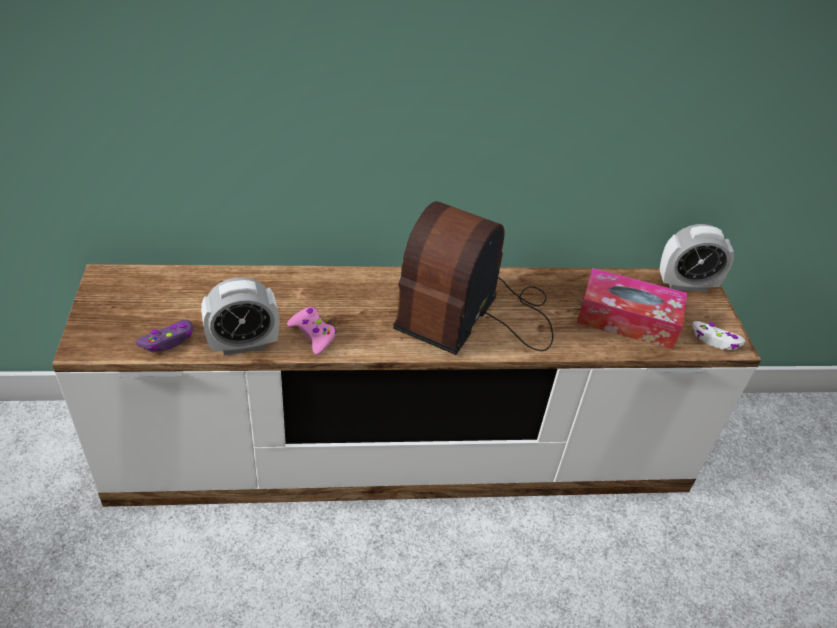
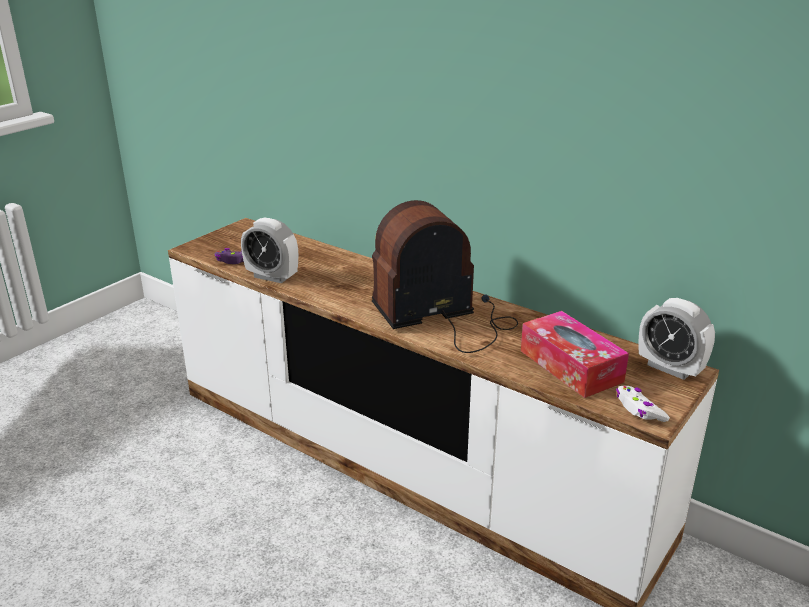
camera: 45 degrees right, 15 degrees down
(313, 334) = (318, 287): pink game controller -> none

